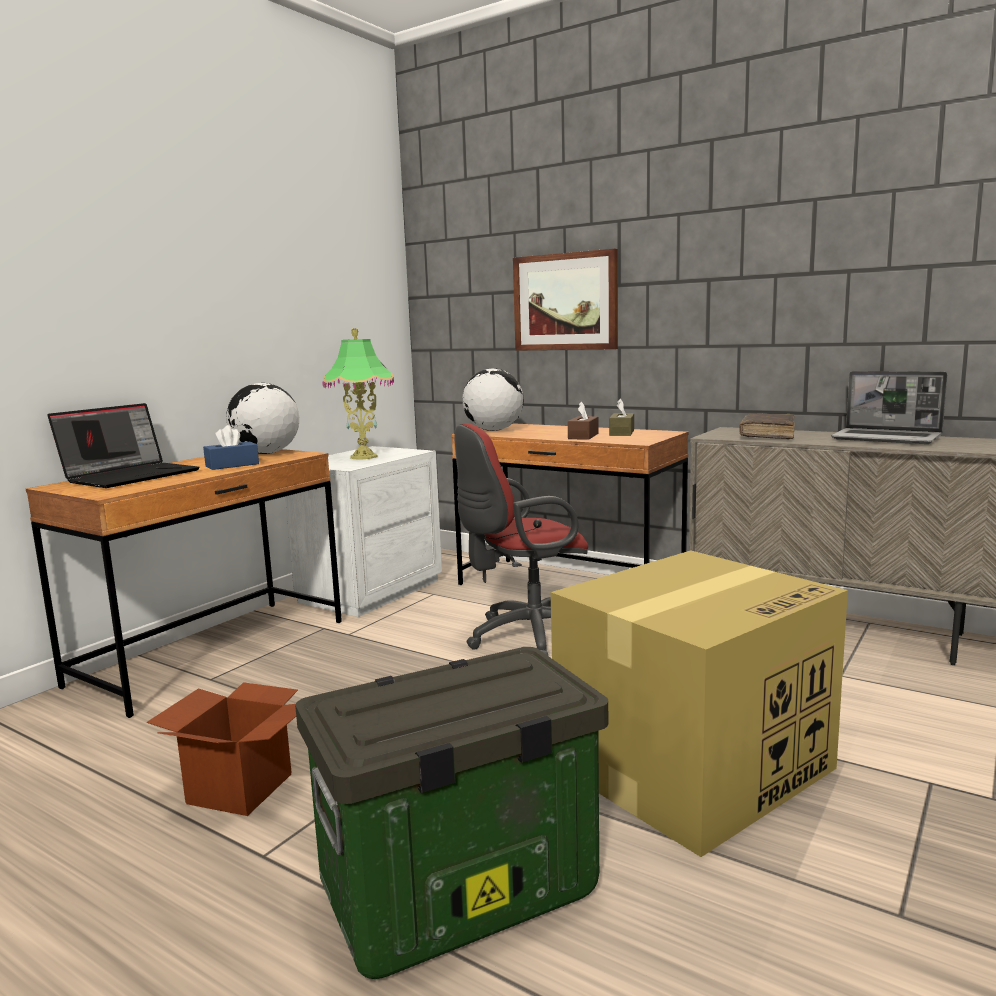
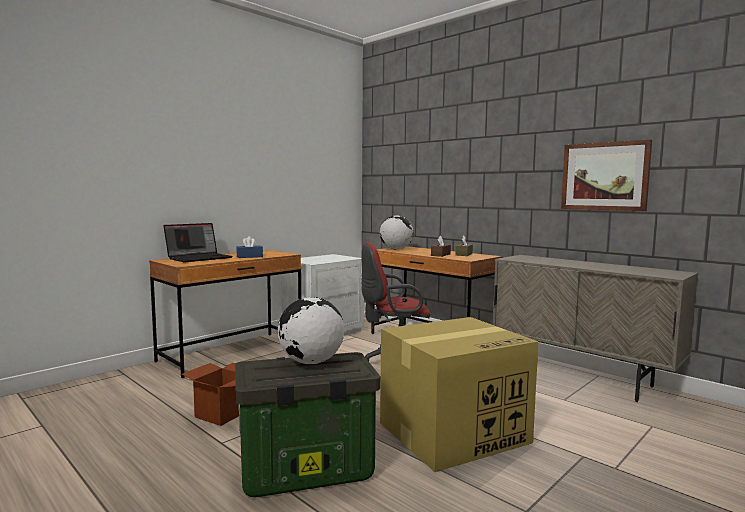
camera: 10 degrees right, 5 degrees down
(266, 453) = (270, 252): globe -> globe (311, 362)
(364, 457) = (324, 259): table lamp -> none
(565, 302) = (441, 181): picture -> picture (604, 176)
(767, 435) = (540, 260): brown book -> none
(887, 438) = (607, 266): laptop -> none

